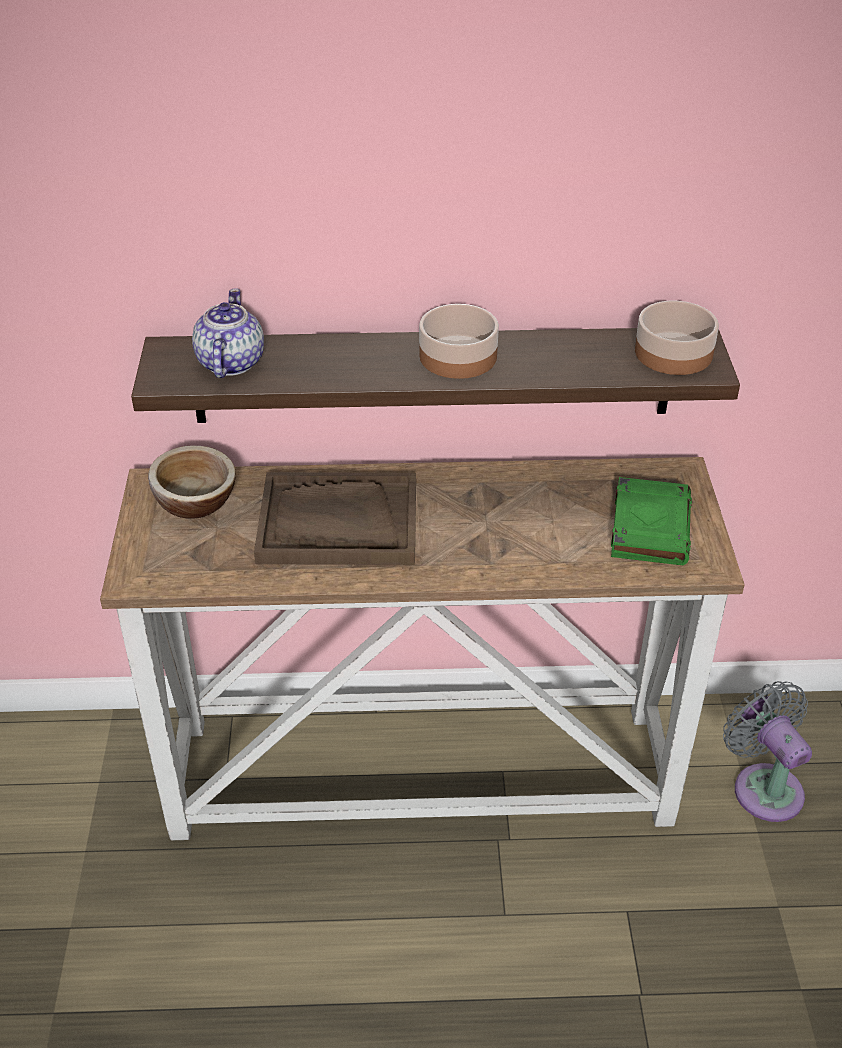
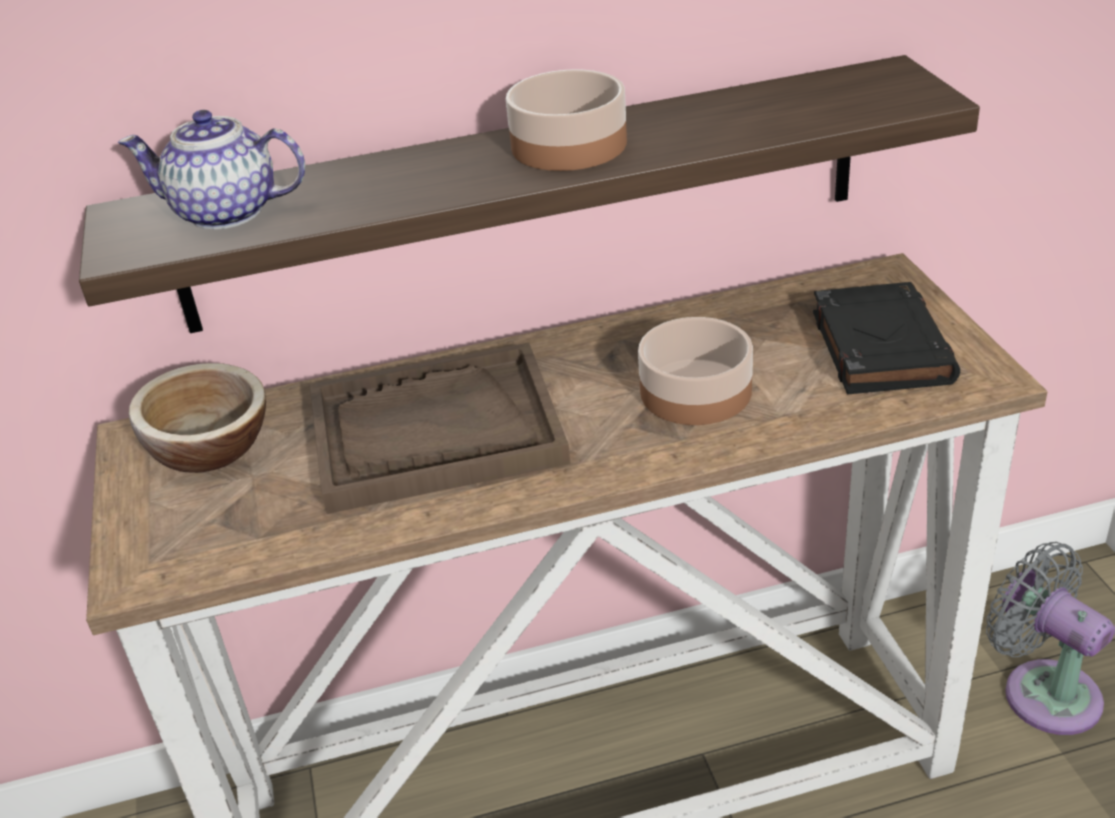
camera: 10 degrees left, 5 degrees down
(229, 363) = (227, 212): teapot -> teapot turned 75 degrees counterclockwise
(649, 526) = (879, 346): green book -> black book
(672, 353) = (866, 90): bowl -> bowl (695, 393)

